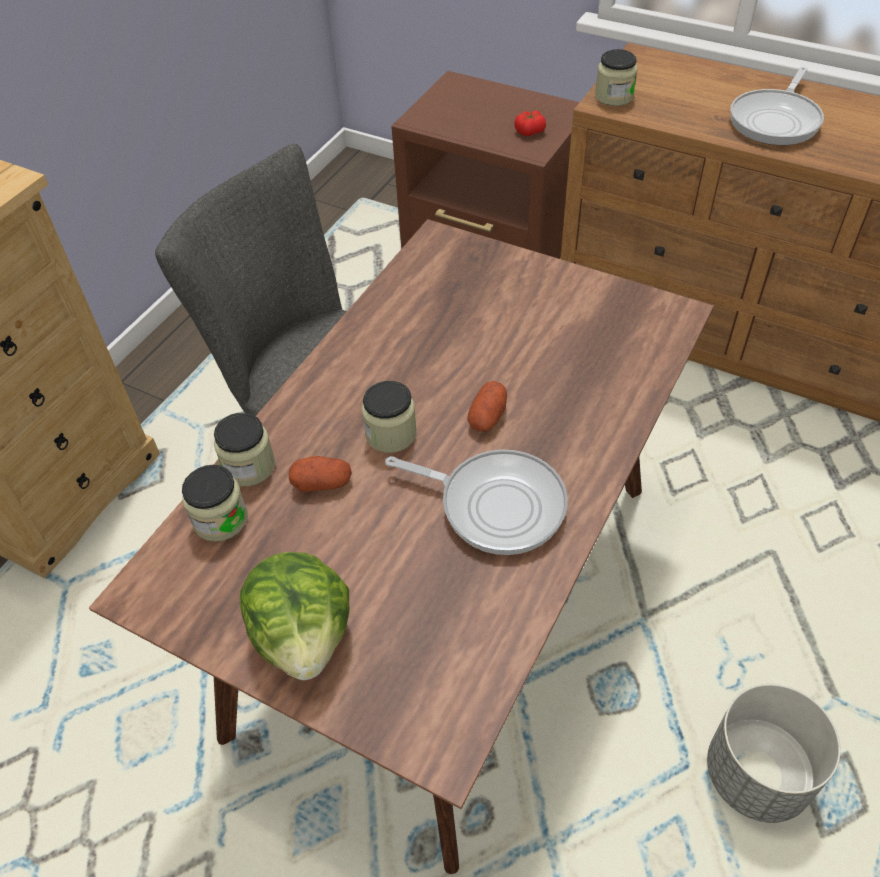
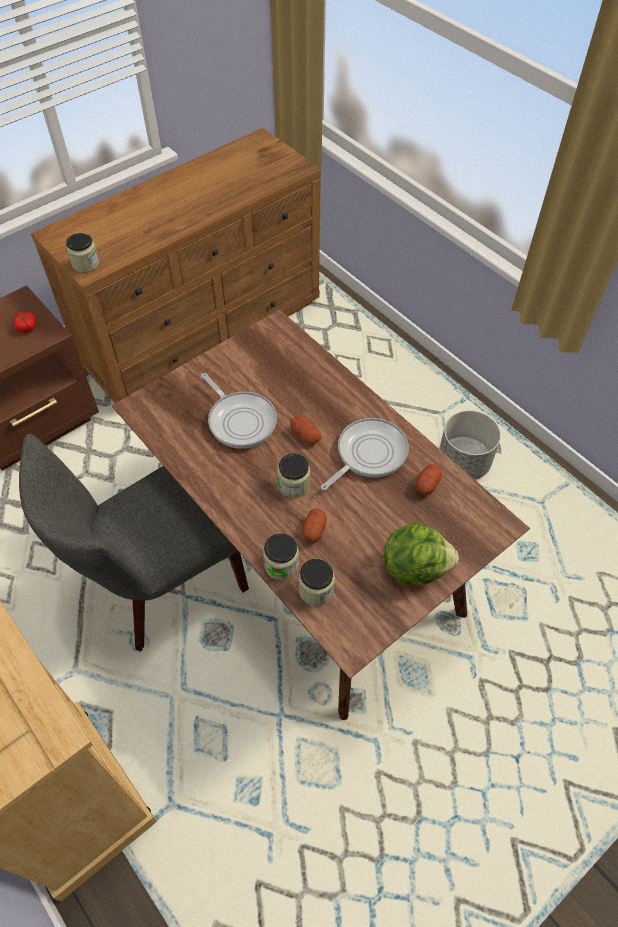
camera: 70 degrees left, 5 degrees up
(477, 605) = (427, 484): none -> potato
(776, 120) = (168, 211): frying pan -> frying pan (240, 420)

